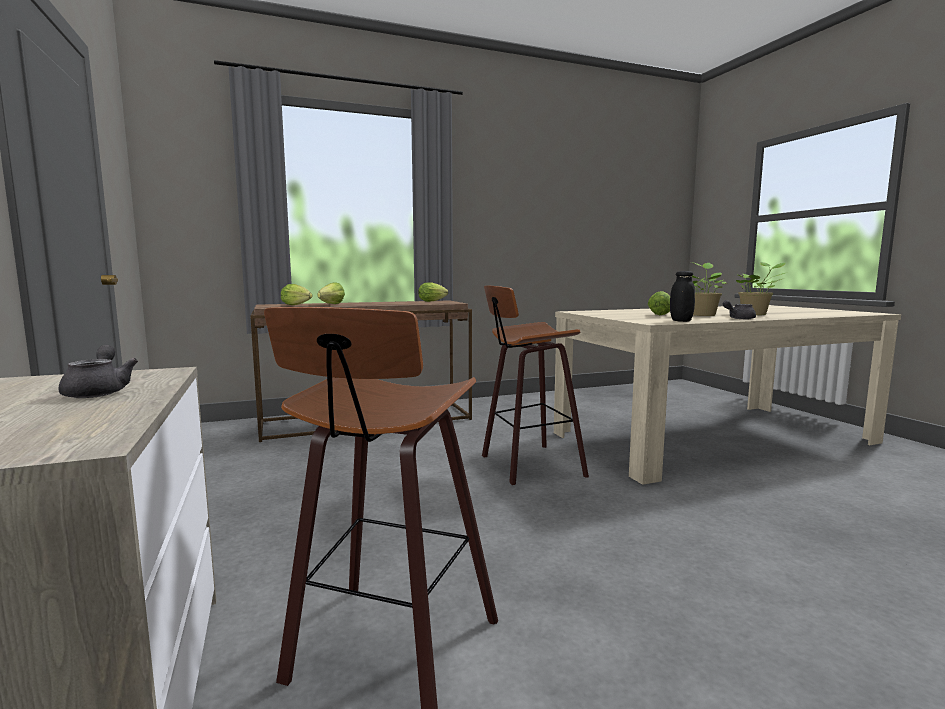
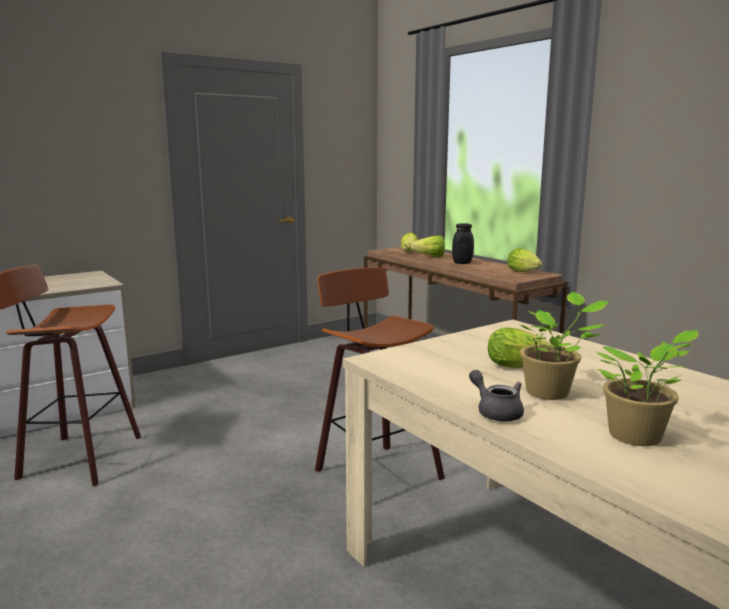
camera: 75 degrees right, 5 degrees up
(99, 392) = (61, 285): grey teapot -> none
(681, 321) = (414, 373): black jar -> black jar (462, 263)

